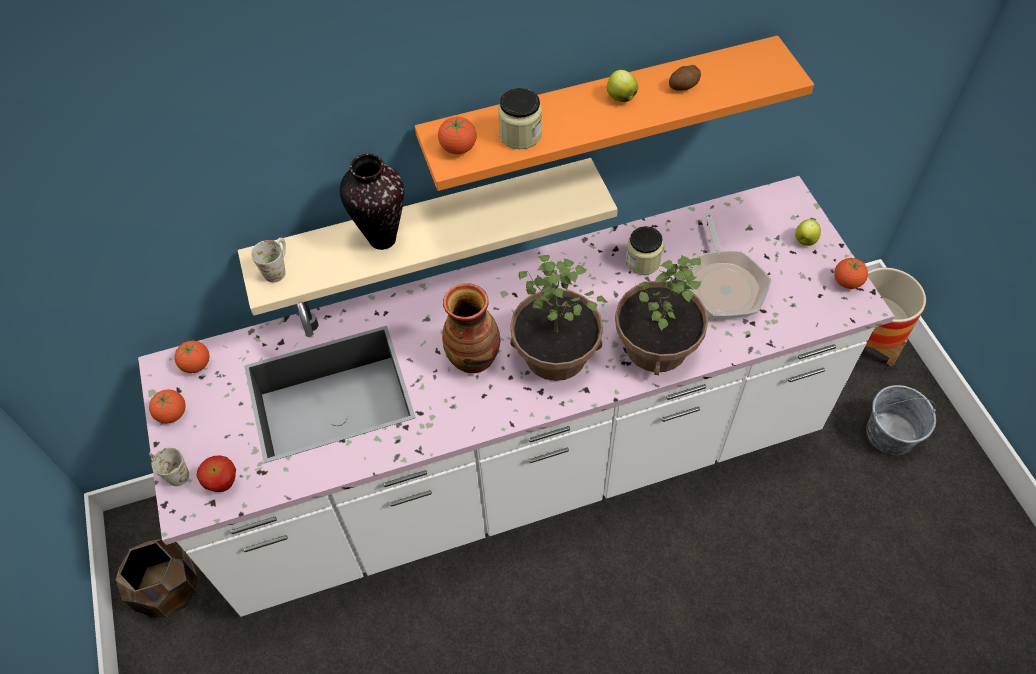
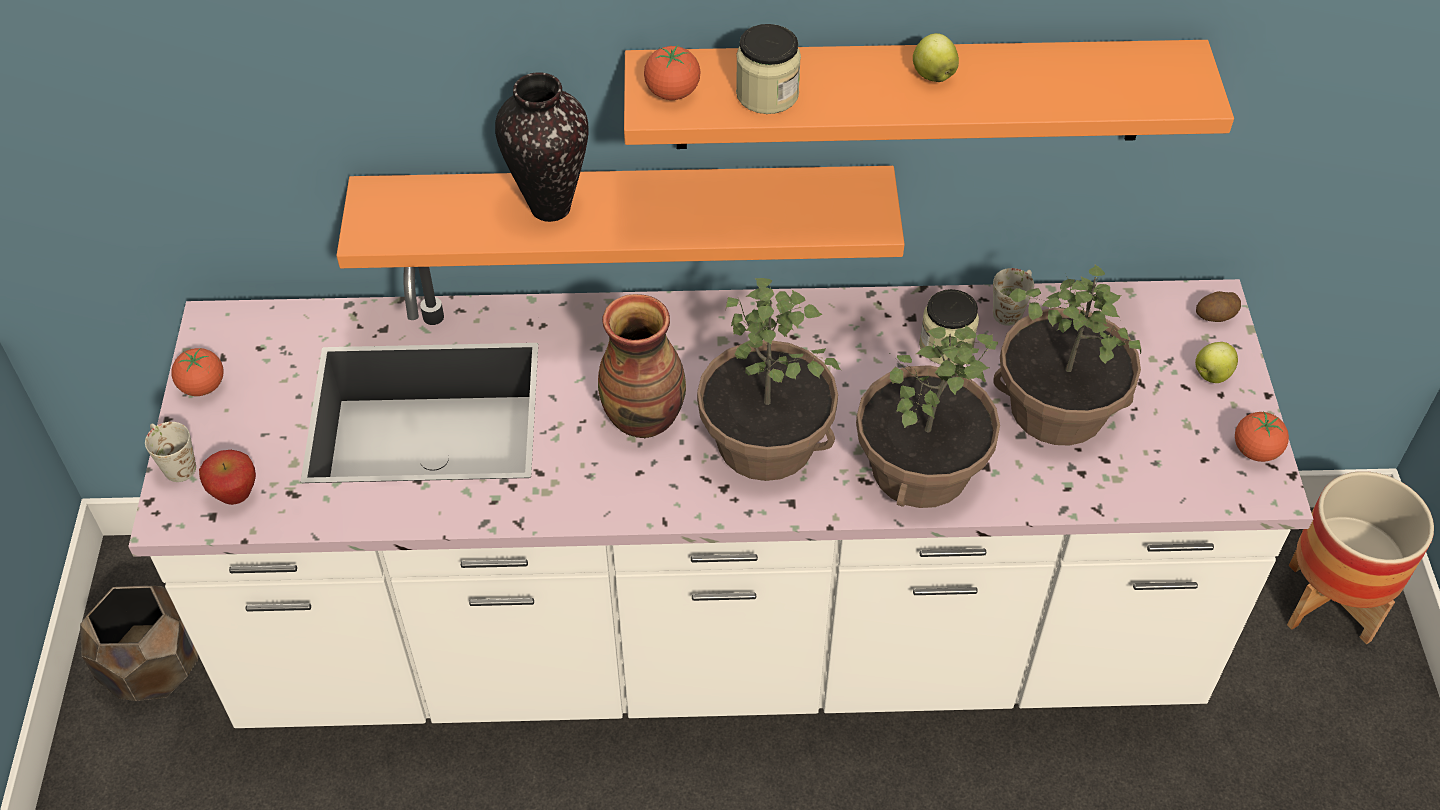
camera: 15 degrees right, 5 degrees down
(196, 365) = (259, 330): tomato -> none
(278, 268) = (393, 212): white mug -> white mug (1011, 309)
(423, 228) = (625, 213): beige shelf -> orange shelf
(684, 86) = (1033, 80): potato -> potato (1216, 316)
(723, 284) = (1058, 407): frying pan -> potted plant
(891, 434) = (1328, 748): grey bucket -> none

